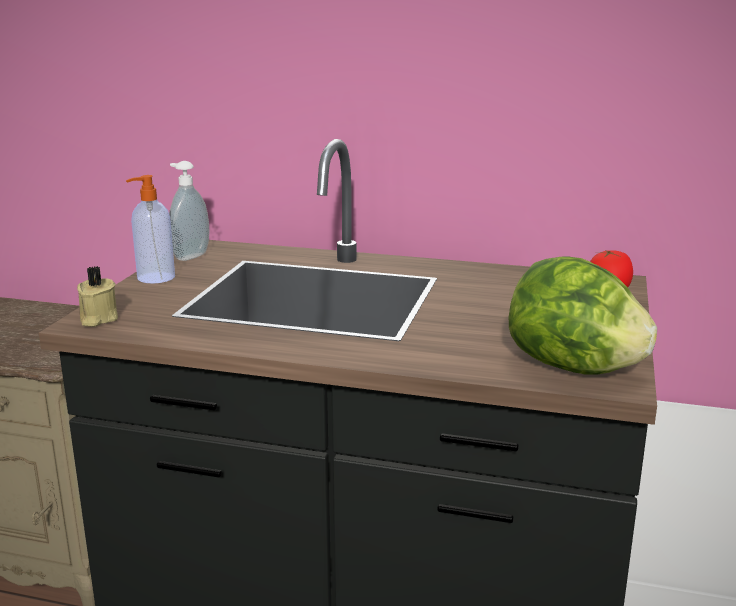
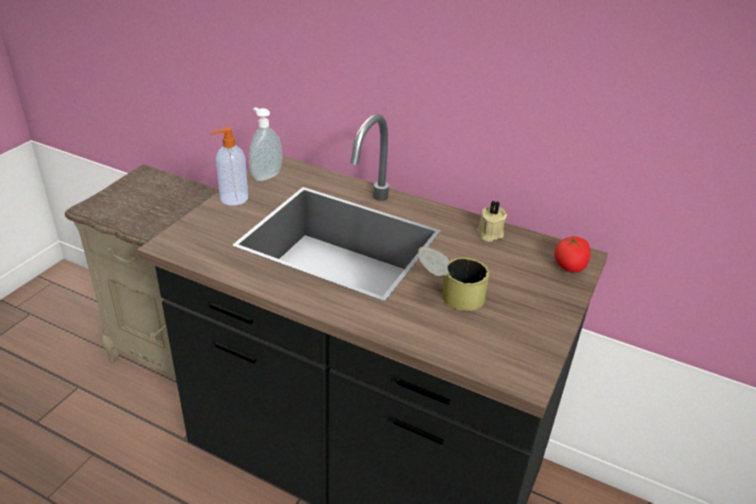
camera: 10 degrees right, 15 degrees up
(97, 319) = (180, 241): beige candle -> beige candle (489, 234)
(479, 327) = (449, 296): none -> can
(573, 367) = (500, 354): lettuce -> none

